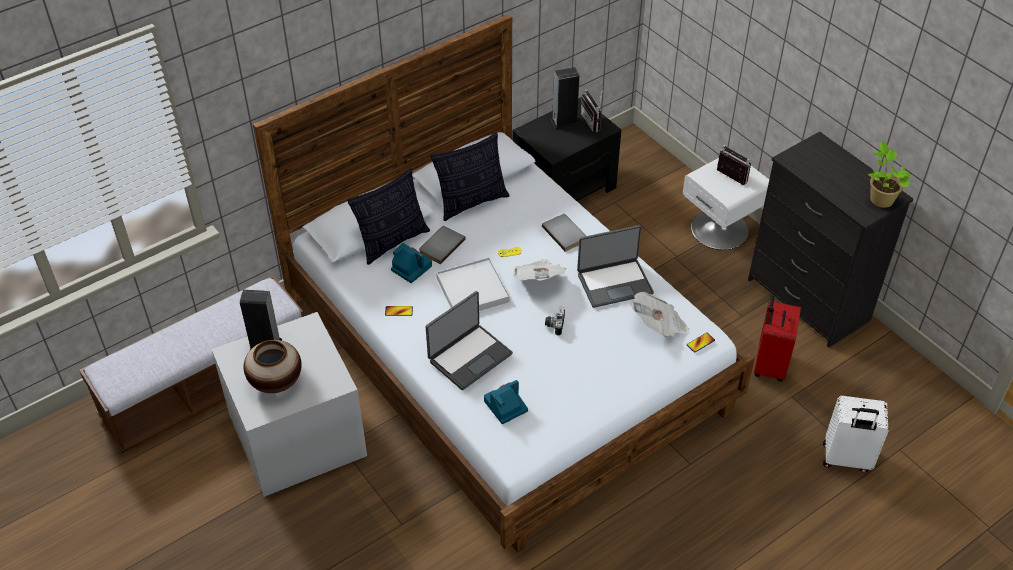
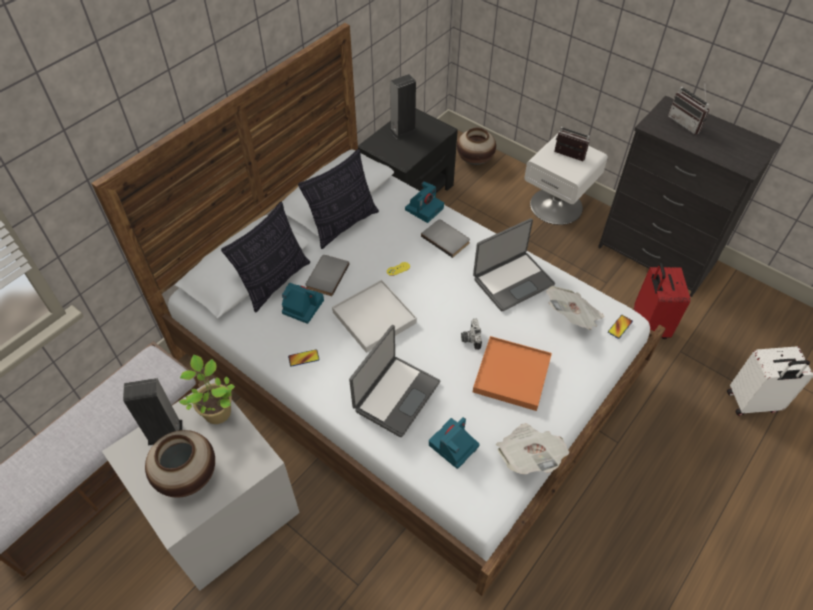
camera: 15 degrees left, 5 degrees up
(539, 280) = (437, 293): newspaper -> newspaper (528, 456)
(555, 201) = (424, 208): none -> camera
(580, 362) = (511, 375): none -> orange tray
(594, 122) = (430, 126): radio -> radio (687, 123)
(649, 166) = (474, 160): none -> vase
(880, 198) = (752, 149): potted plant -> potted plant (216, 411)

